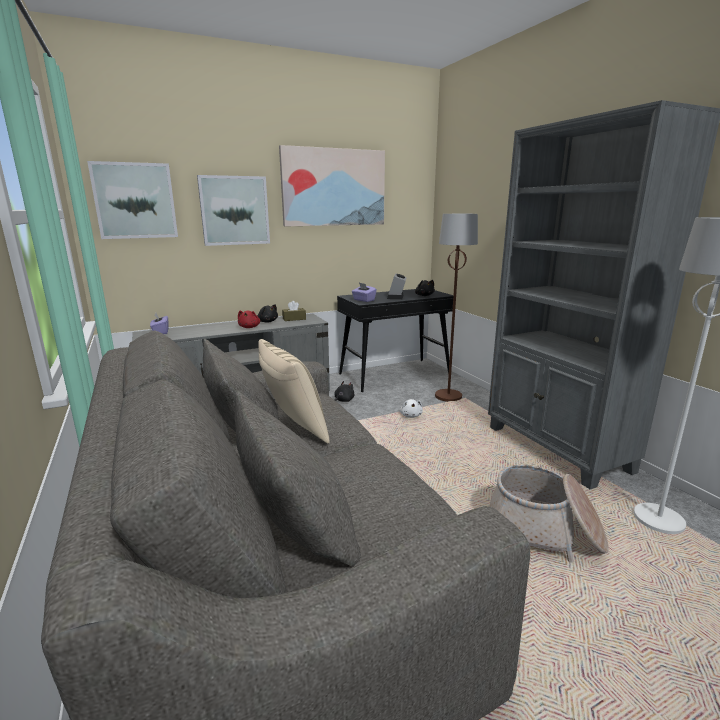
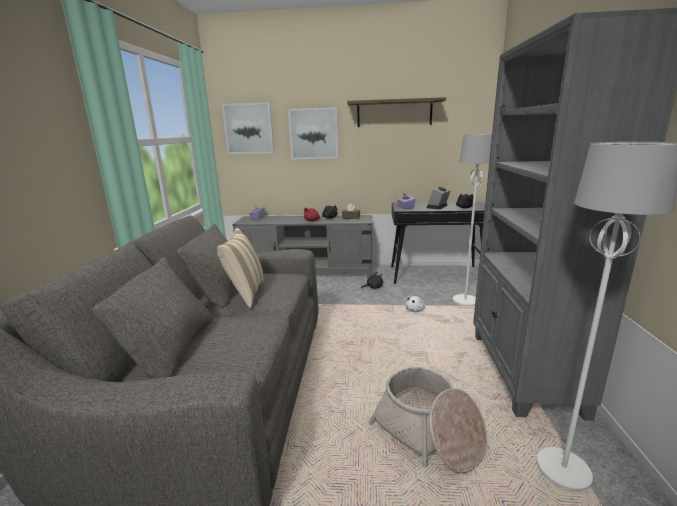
camera: 30 degrees right, 0 degrees up
(333, 187) = (394, 113): picture -> shelf
(448, 396) = (465, 301): brown floor lamp -> white floor lamp

